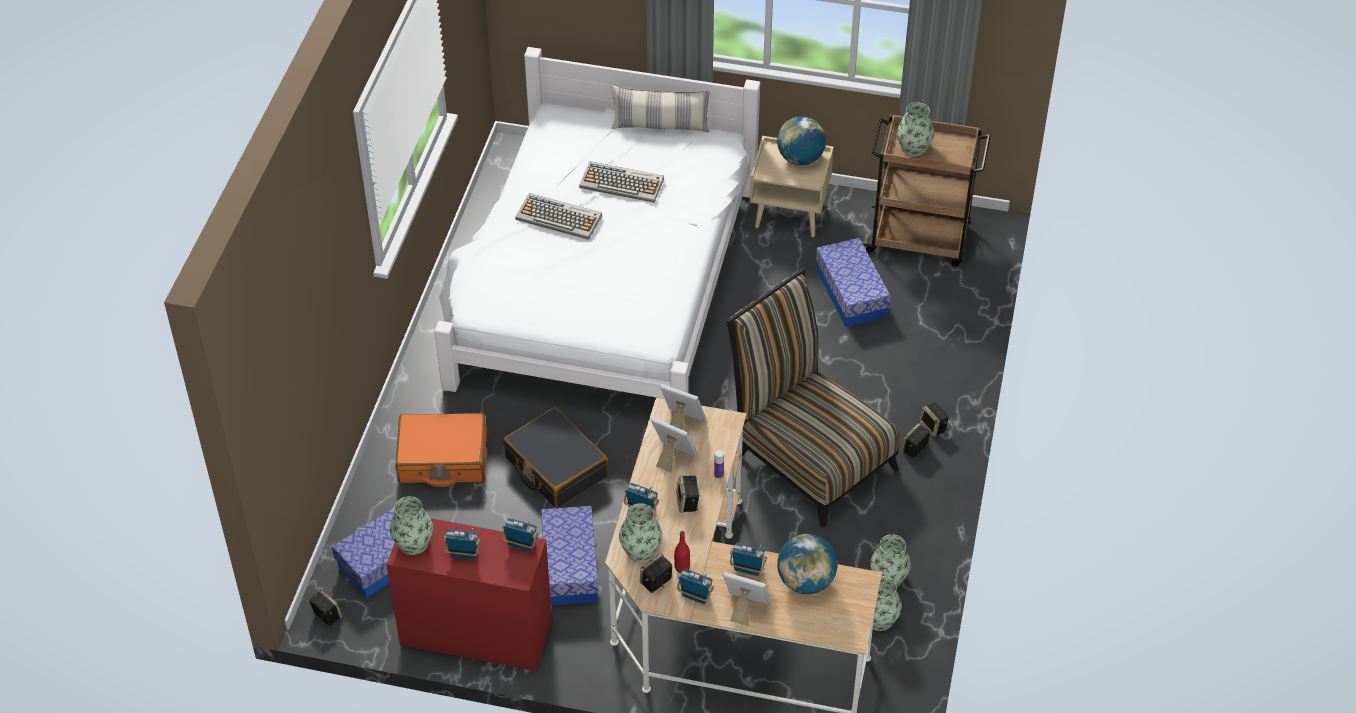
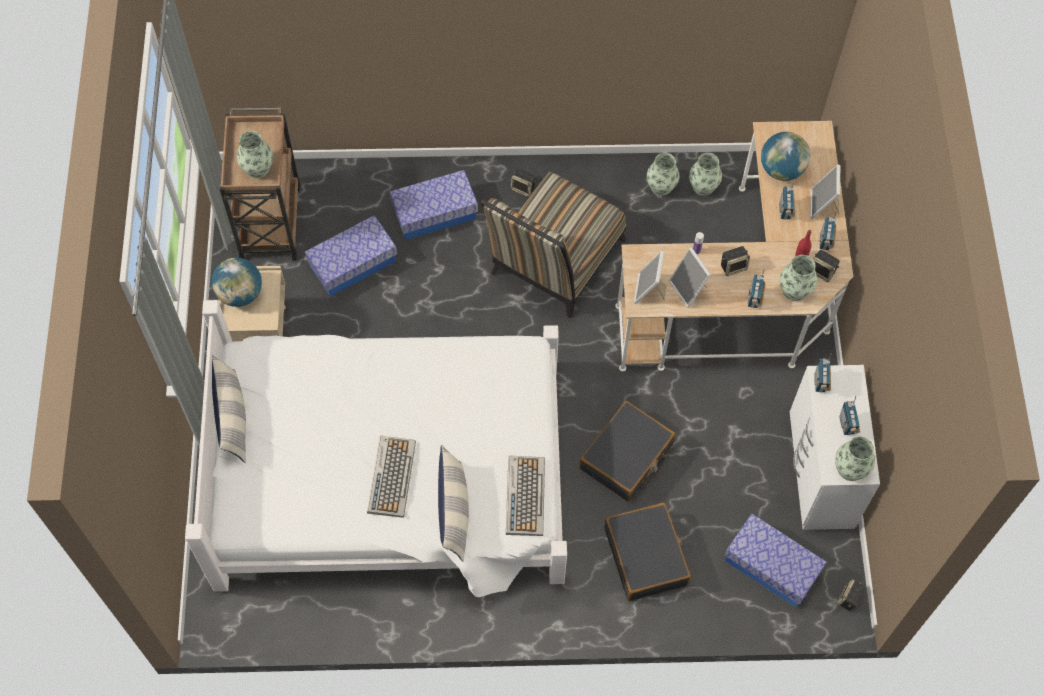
camera: 105 degrees left, 15 degrees up
(443, 458) = (646, 556): orange suitcase -> black suitcase
(475, 631) = (819, 472): red dresser -> white dresser
(508, 255) = (454, 511): none -> pillow
(570, 566) = (729, 417): storage box -> storage box (434, 213)
(622, 183) = (328, 430): keyboard -> keyboard (524, 495)
(672, 457) = (689, 289): picture frame -> picture frame turned 45 degrees counterclockwise
(933, 427) = (496, 178): speaker -> none

